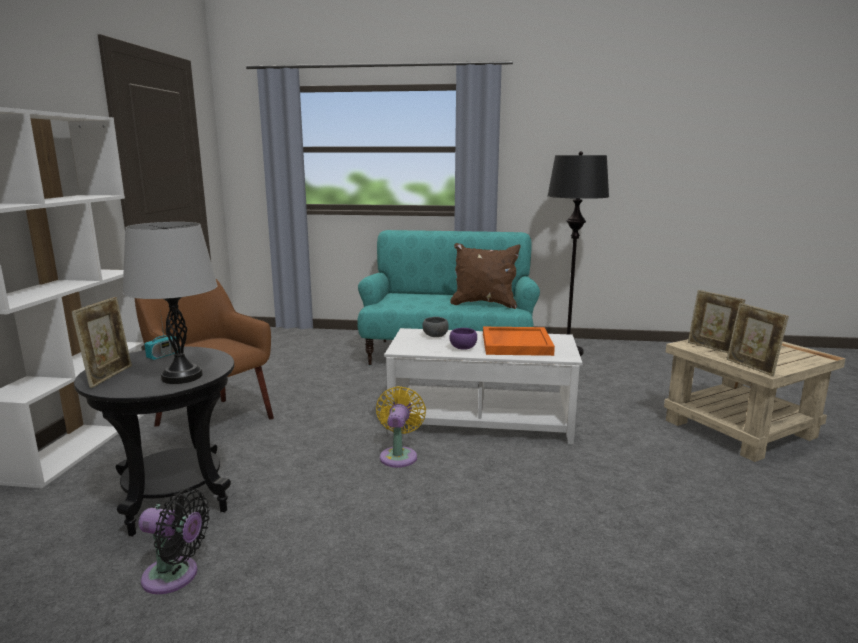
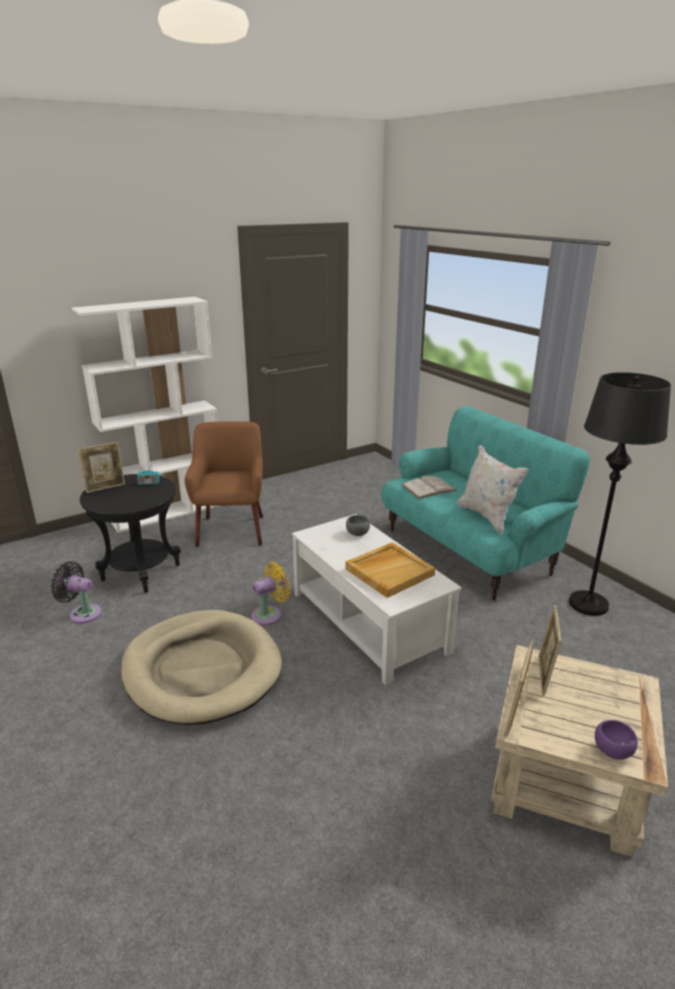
camera: 50 degrees right, 10 degrees up
(175, 576) = (82, 613): black fan -> black fan turned 135 degrees clockwise
(182, 377) = (123, 503): grey table lamp -> none
(406, 303) = (428, 488): none -> white book
(435, 524) = (202, 670): none -> beige dog bed
(463, 348) = (345, 555): purple bowl -> purple bowl (612, 751)
(484, 304) = (486, 517): brown pillow -> white pillow
(515, 344) = (389, 571): orange tray -> beige tray

